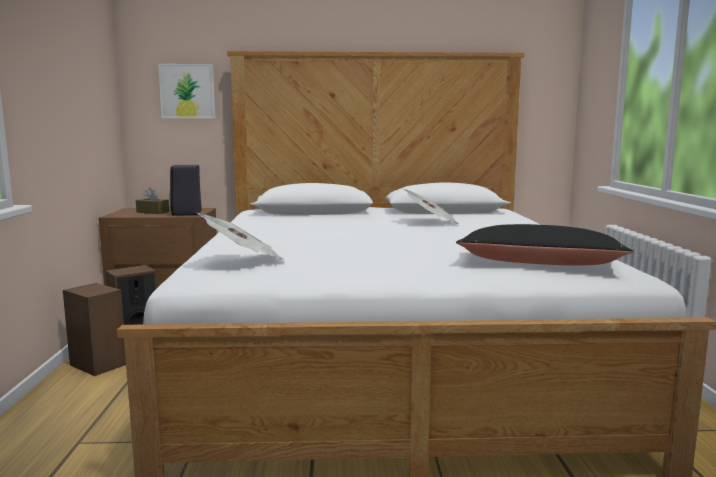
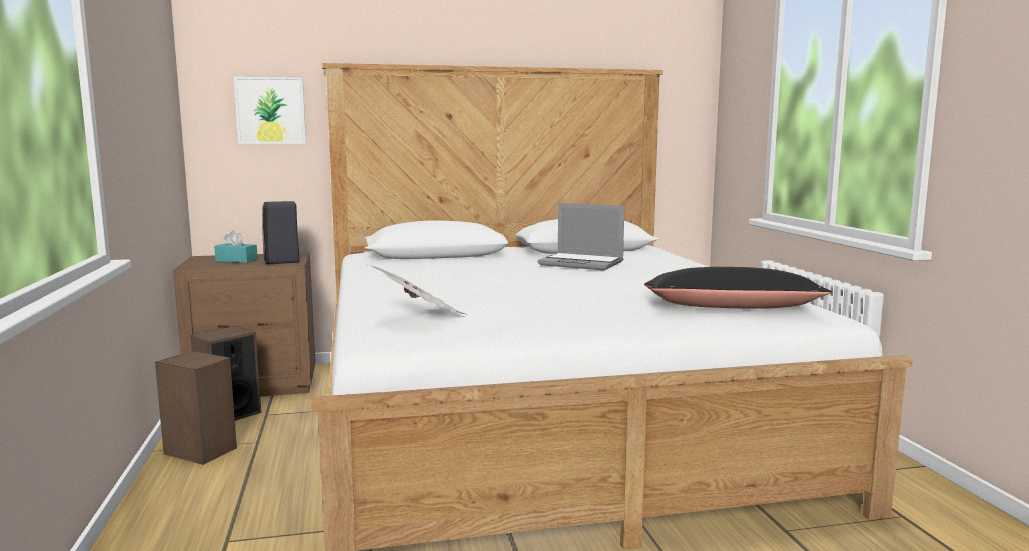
camera: 10 degrees left, 0 degrees up
(153, 212) = (236, 260): brown tissue box -> turquoise tissue box
(431, 222) = (582, 263): newspaper -> laptop

